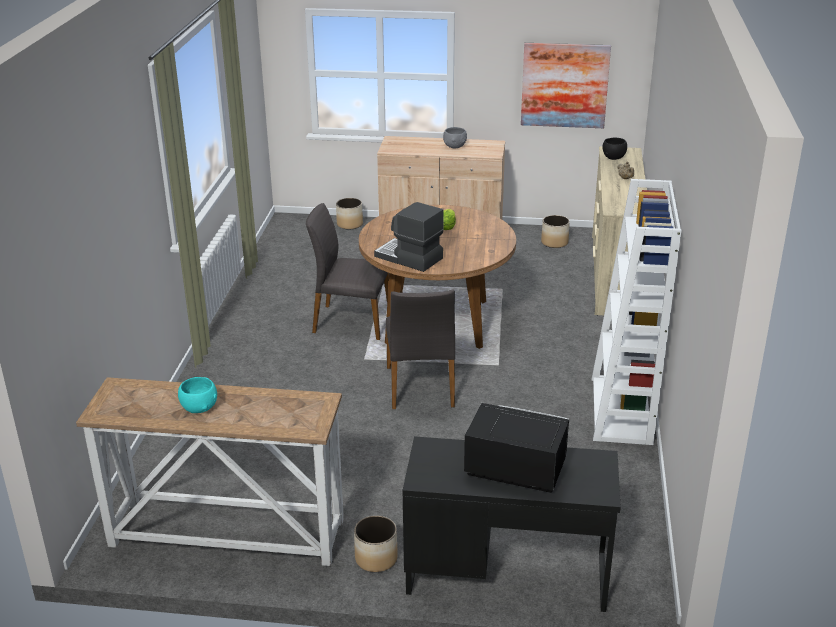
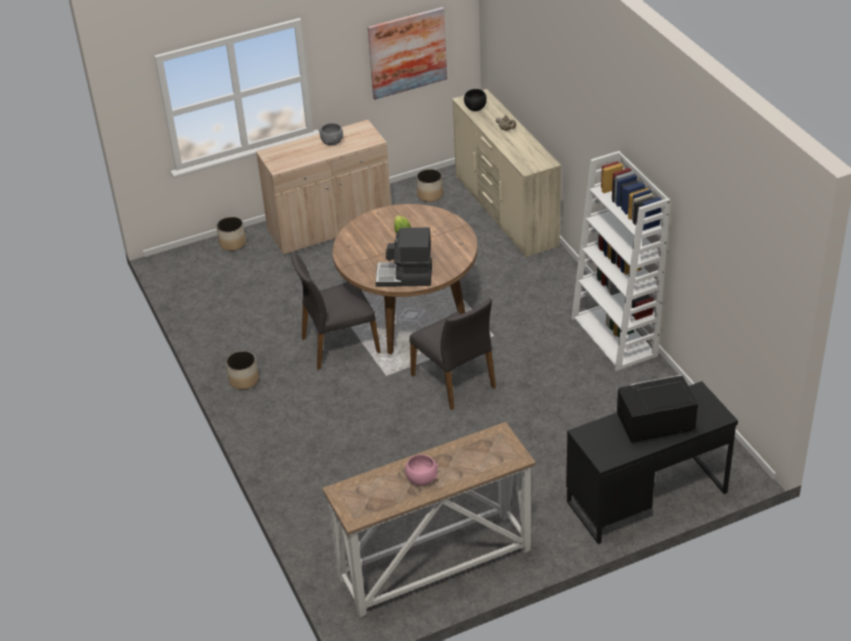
camera: 30 degrees left, 10 degrees up
(199, 407) = (421, 478): turquoise bowl -> pink bowl
(376, 558) = (555, 529): planter -> planter (244, 380)

